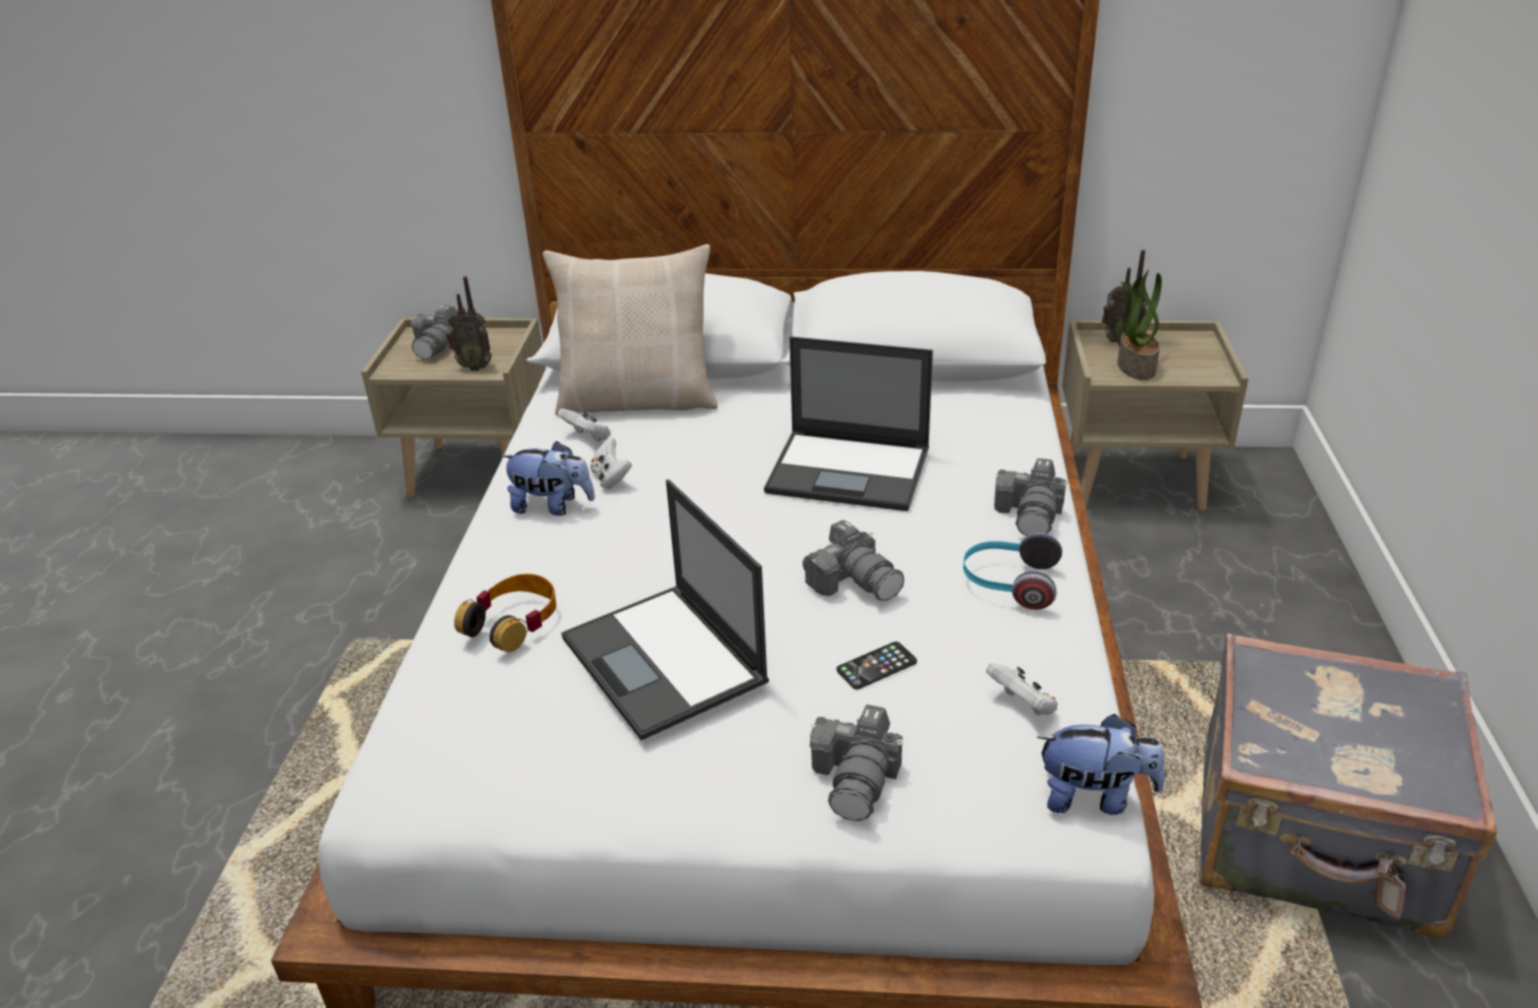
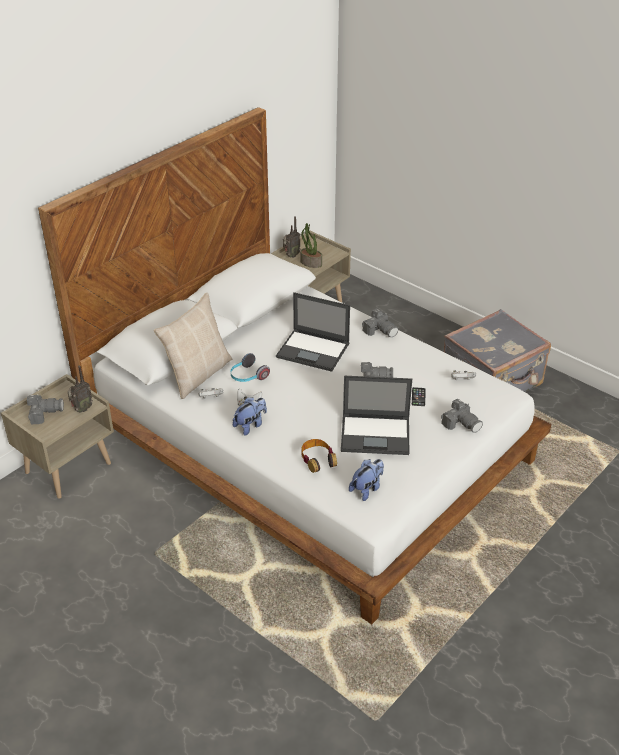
camera: 55 degrees left, 5 degrees up
(438, 347) = (44, 413): camera -> camera turned 60 degrees counterclockwise
(850, 471) = (314, 350): laptop -> laptop turned 60 degrees clockwise
(1009, 583) = (408, 353): headphones -> headphones (247, 376)
(1094, 797) = (504, 388): plush toy -> plush toy (367, 489)

